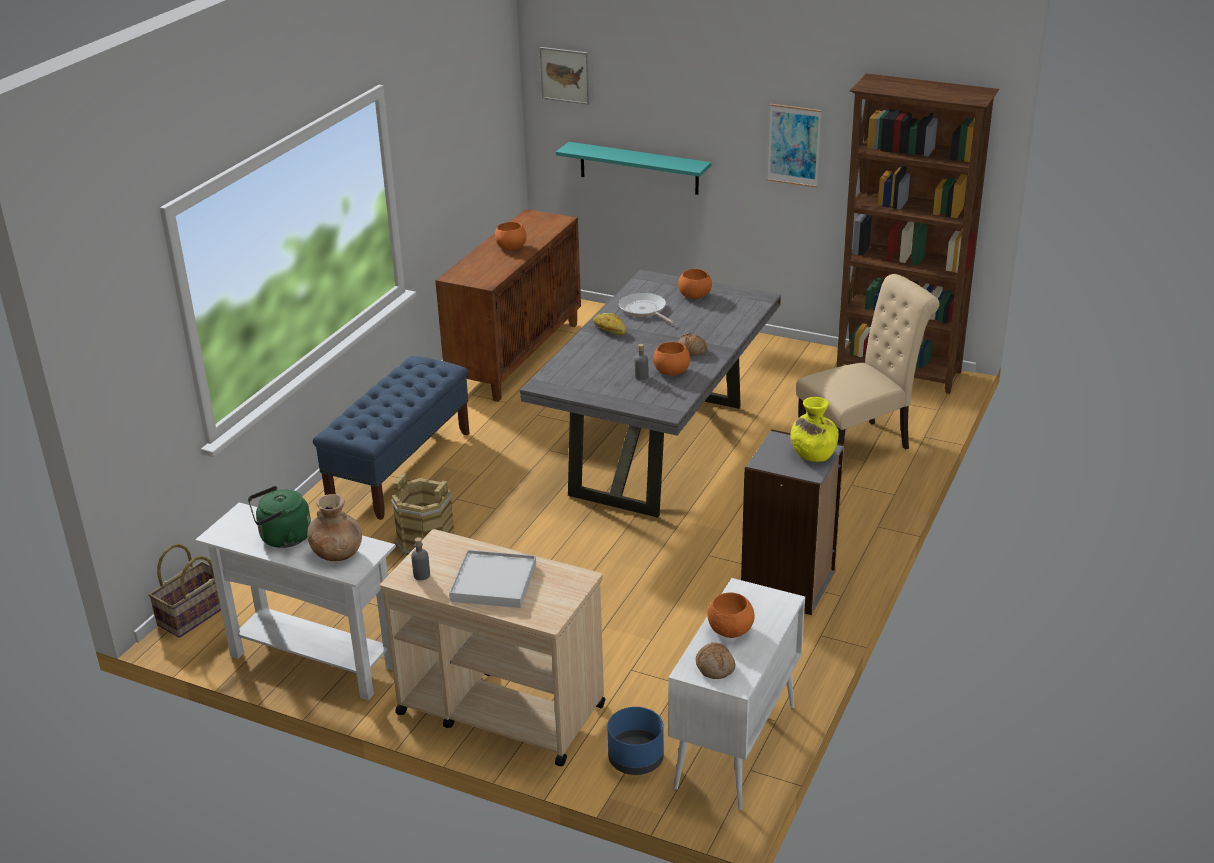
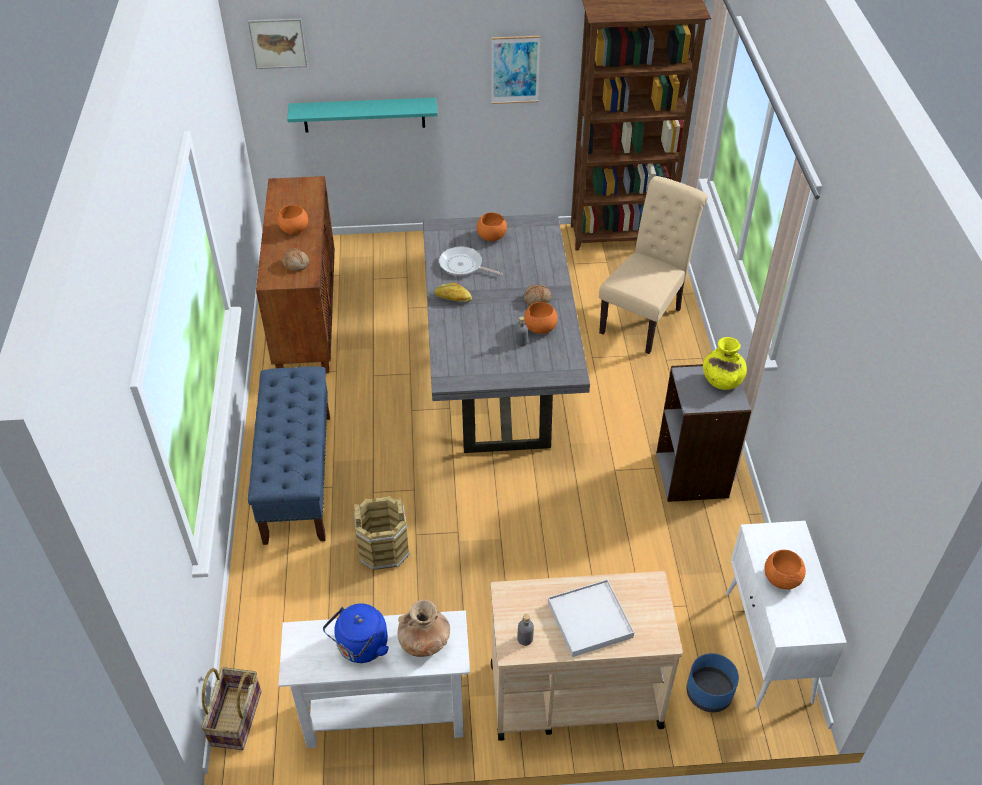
camera: 30 degrees left, 15 degrees up
(282, 538) = (360, 647): green kettle -> blue kettle
(715, 667) = (800, 621): bread -> bread (296, 264)

